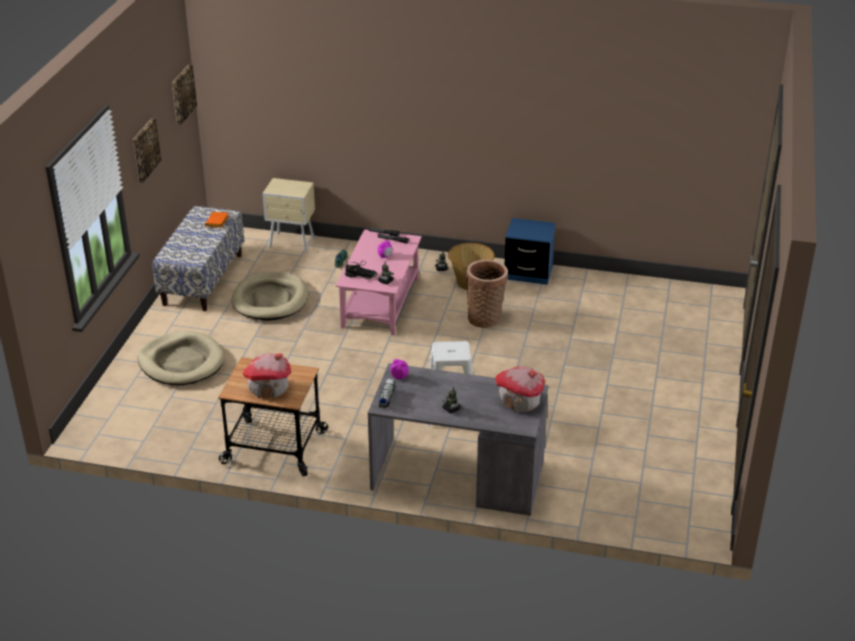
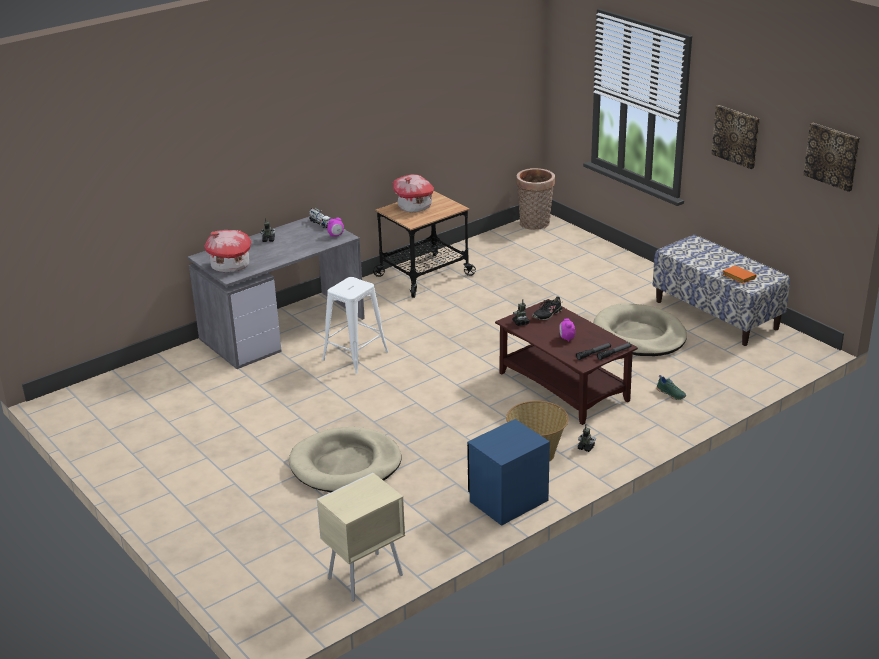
camera: 130 degrees right, 5 degrees down
(182, 362) = (586, 272): beige dog bed -> beige dog bed (345, 465)
(292, 243) = (742, 380): beige nightstand -> beige nightstand (363, 577)
(380, 302) = (564, 387): pink coffee table -> brown coffee table
(485, 317) = (461, 433): basket -> basket (535, 225)

